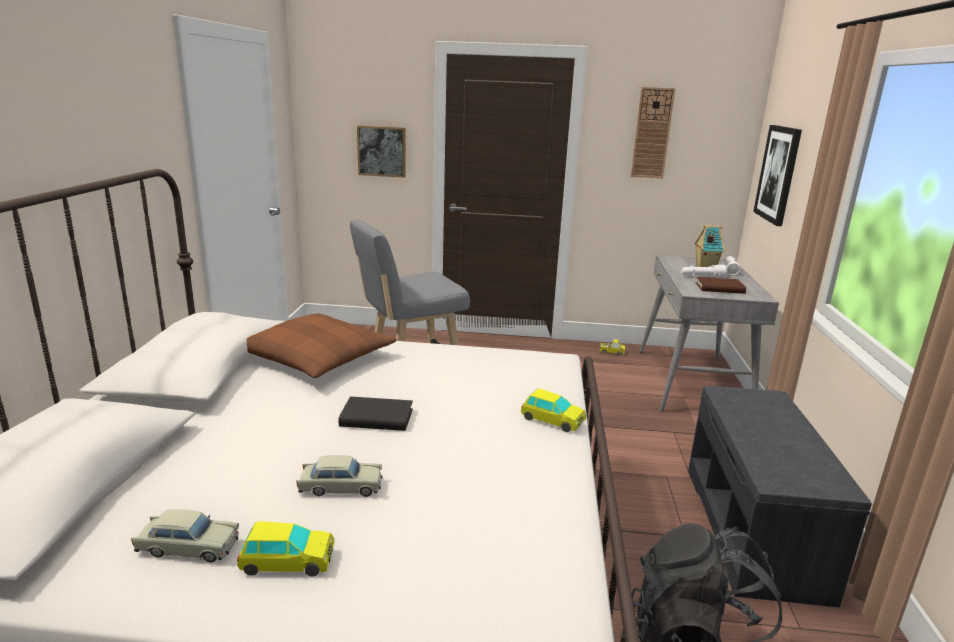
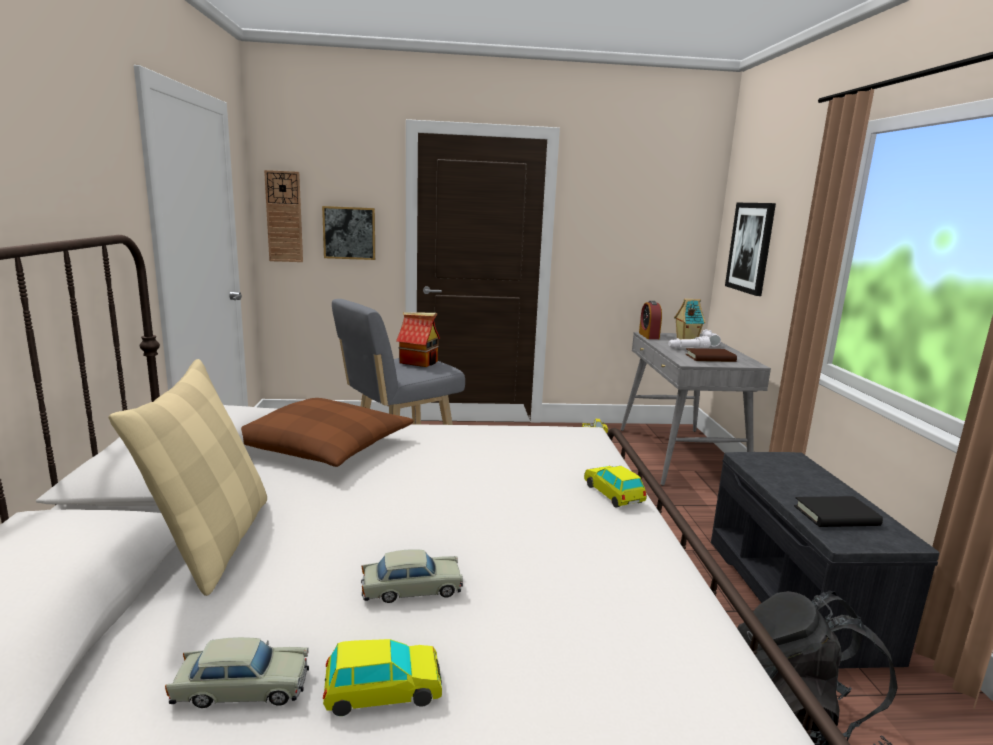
camera: 10 degrees left, 5 degrees down
(202, 434) = (212, 542): none -> beige pillow
(376, 418) = (420, 506): black book -> black book (836, 516)
(429, 280) = (419, 362): none -> toy house
(552, 420) = (613, 494): toy car -> toy car turned 135 degrees counterclockwise
(652, 133) = (623, 213): wall clock -> wall clock (284, 217)
(669, 260) = (649, 336): none -> alarm clock

